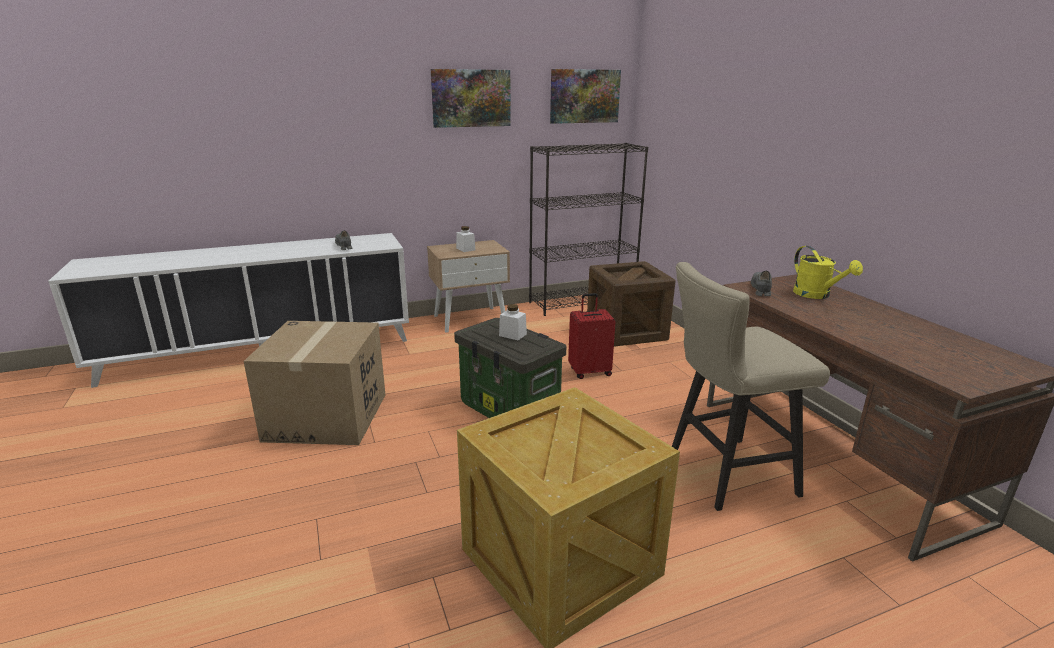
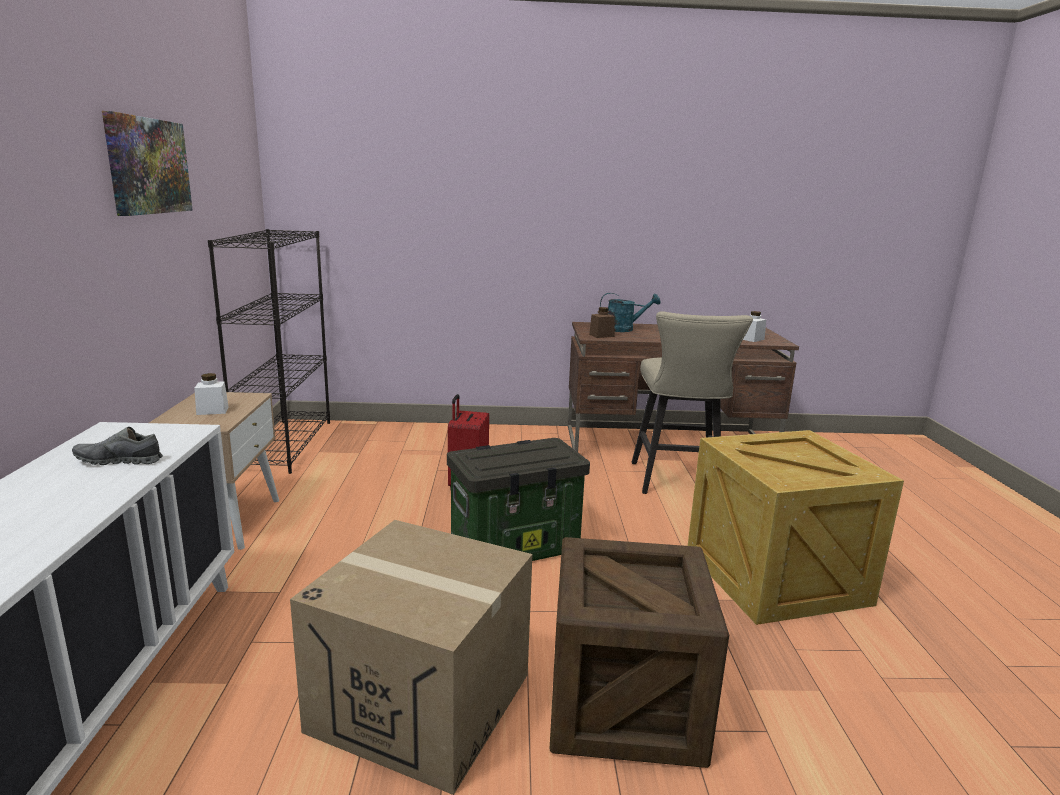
camera: 70 degrees left, 5 degrees down
(512, 335) = (515, 452): white jar -> white jar (752, 339)
(584, 96) = (233, 168): picture -> none
(626, 331) = (395, 445): crate -> crate (625, 704)
(760, 289) = (601, 335): grey shoe -> brown jar
(816, 295) = (624, 329): yellow watering can -> turquoise watering can

